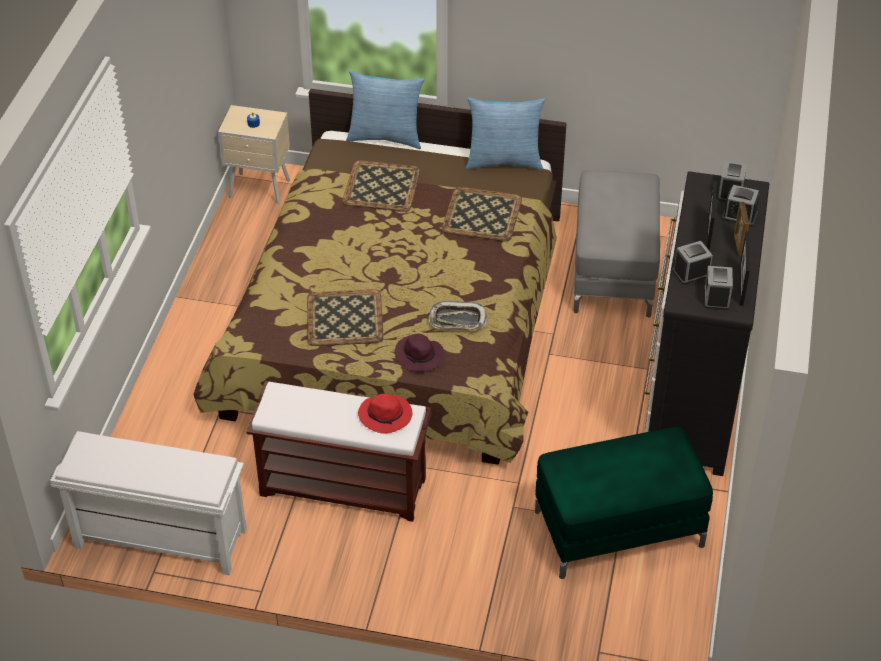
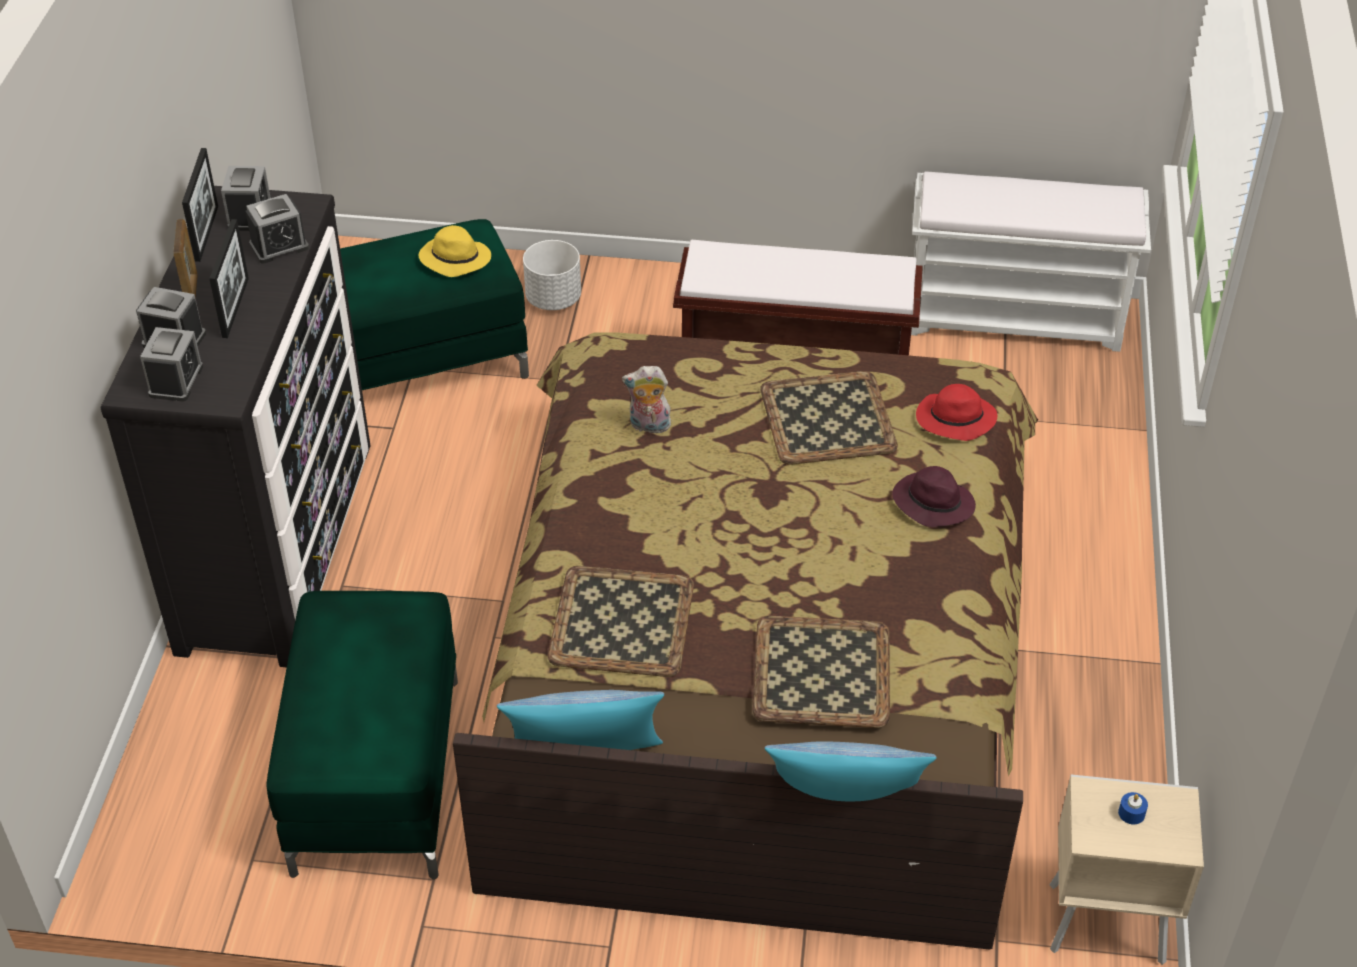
camera: 175 degrees right, 0 degrees up
(386, 416) = (733, 273): red hat -> red hat (954, 420)
(420, 356) = (699, 370): purple hat -> purple hat (932, 503)
(457, 320) = (648, 426): tray -> plush toy
(515, 582) = (554, 298): none -> white planter
(589, 473) = (454, 259): none -> yellow hat
(613, 270) = (376, 772): grey ottoman -> green ottoman

